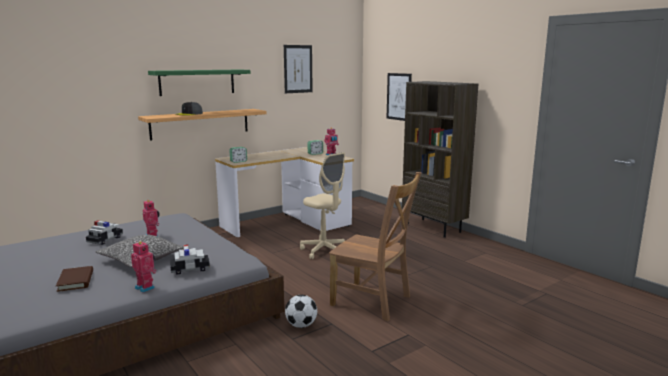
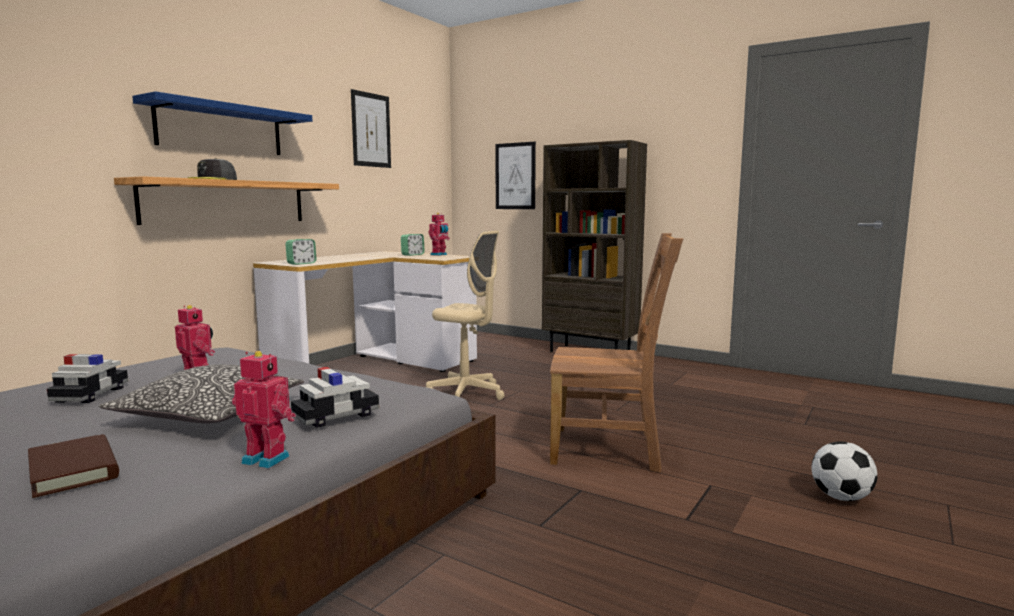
camera: 20 degrees left, 5 degrees down
(197, 82) = (221, 129): green shelf -> blue shelf
(301, 325) = (534, 501): football -> football (840, 497)

